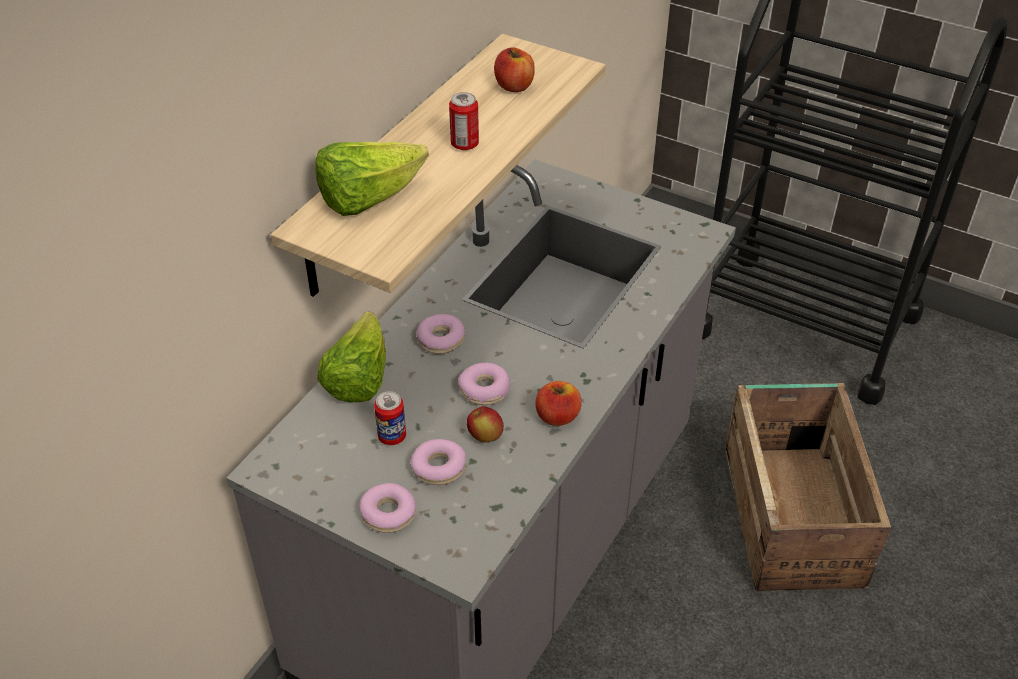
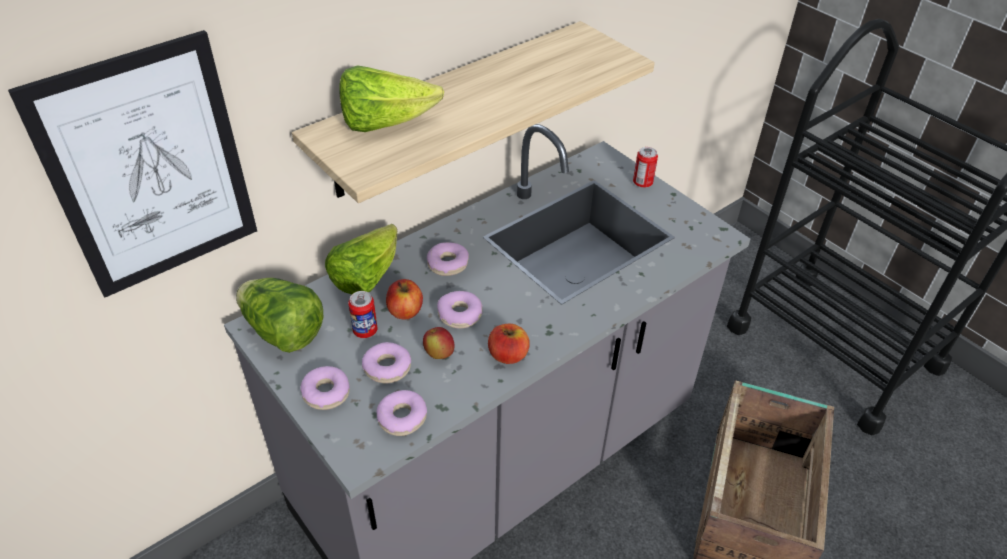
camera: 20 degrees right, 0 degrees up
(153, 316) = (150, 169): none -> picture
(301, 465) = (283, 332): none -> lettuce
(464, 144) = (492, 99): can -> can (642, 183)
(484, 513) = (402, 418): none -> donut
(514, 86) = (563, 63): apple -> apple (405, 311)

